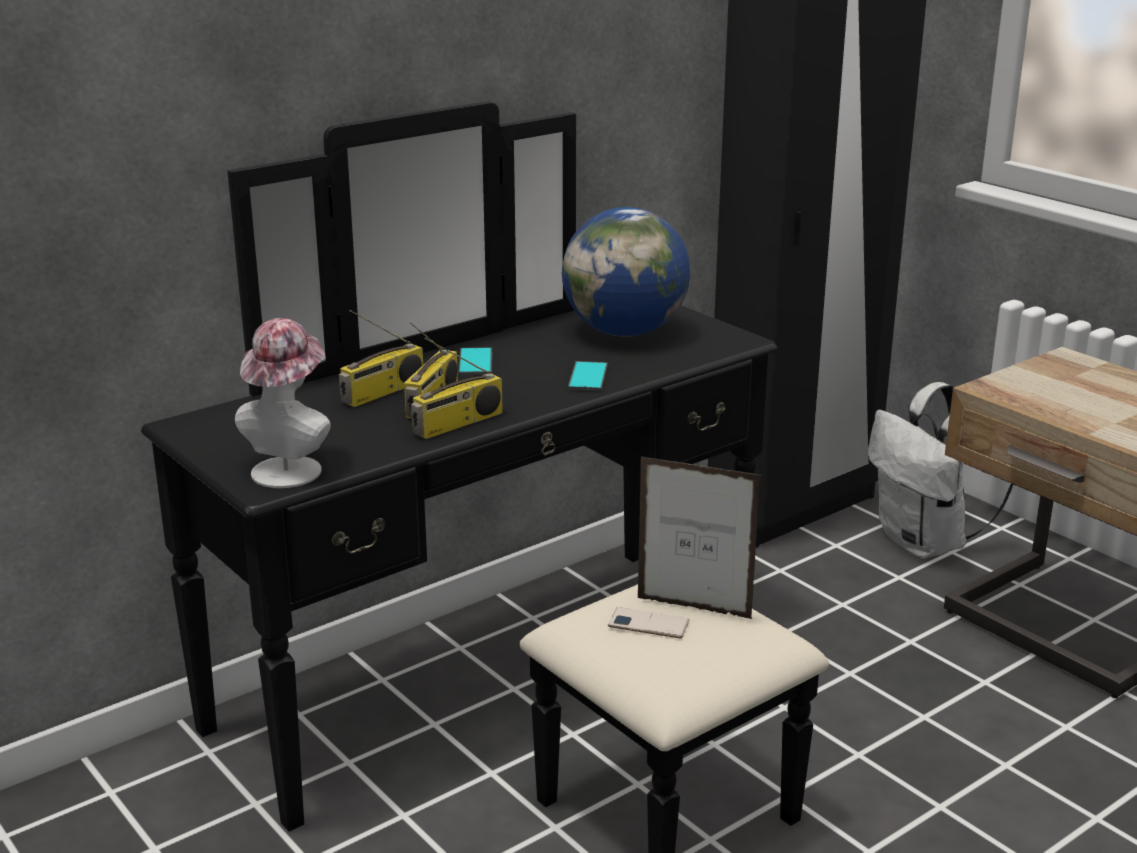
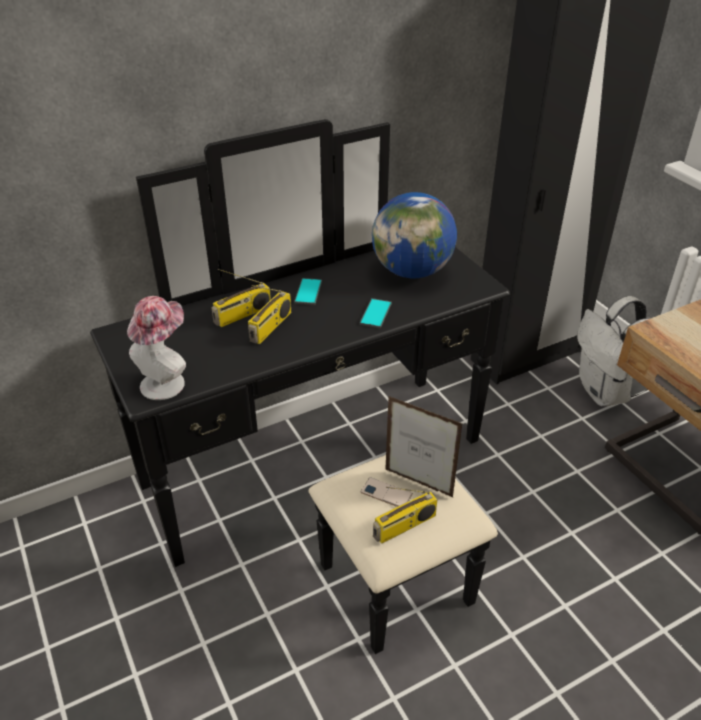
camera: 10 degrees right, 15 degrees up
(458, 424) = (280, 350): radio -> radio (404, 526)

